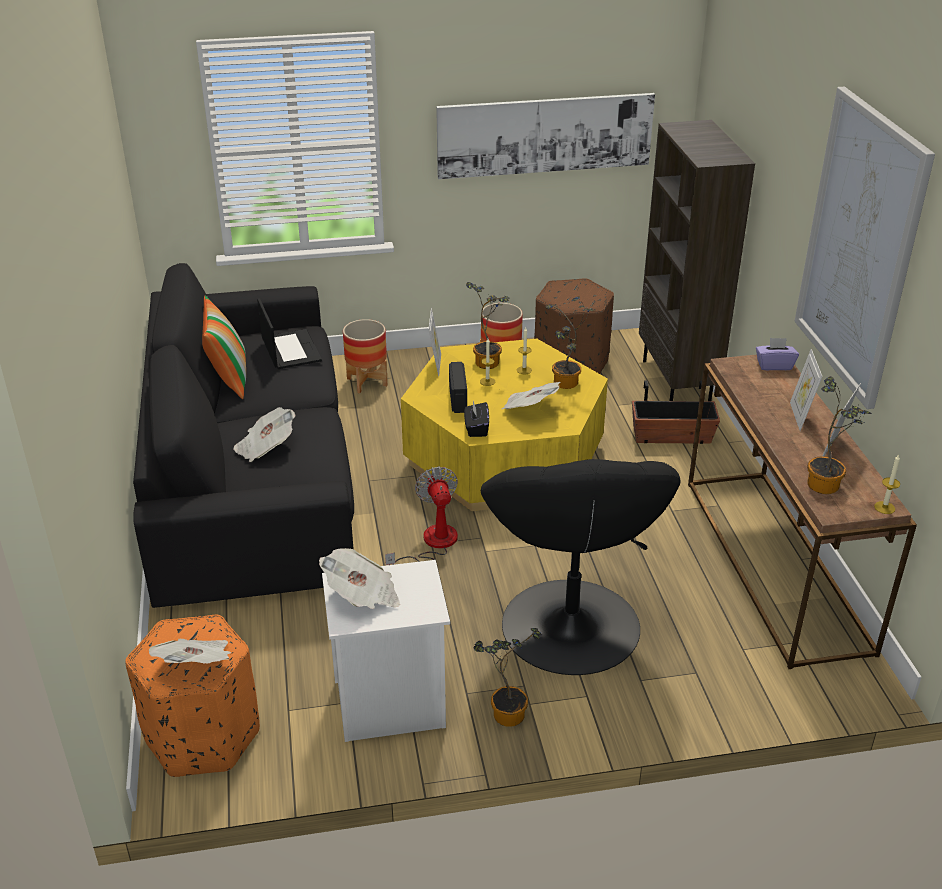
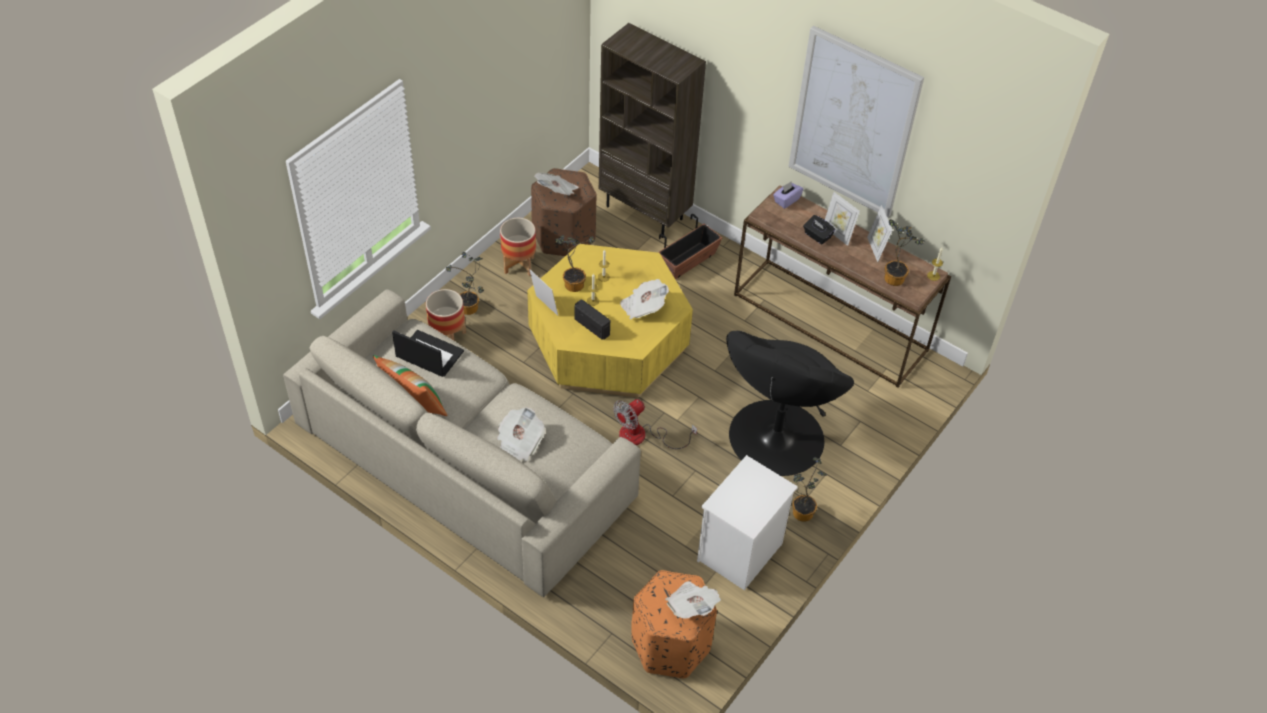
camera: 45 degrees left, 15 degrees up
(253, 470) = (465, 460): black sofa -> beige sofa
(362, 596) = (739, 504): newspaper -> newspaper (557, 192)
(432, 544) = (642, 436): fan -> fan turned 75 degrees counterclockwise
(476, 428) = (631, 343): black tissue box -> black tissue box (817, 236)
(545, 135) = (509, 83): picture -> none
(565, 384) = (641, 273): potted plant -> potted plant (470, 310)
(570, 627) = (775, 438): black armchair -> black armchair turned 75 degrees clockwise

